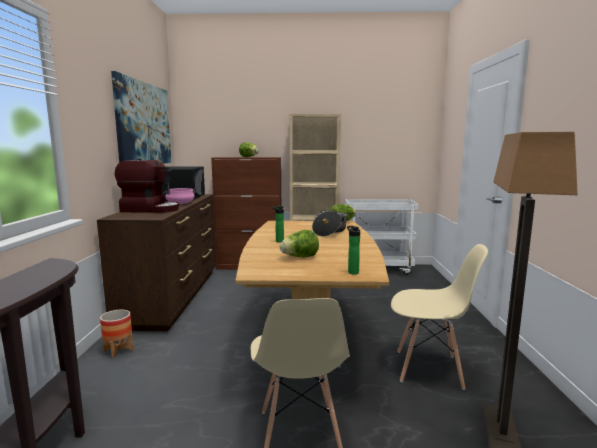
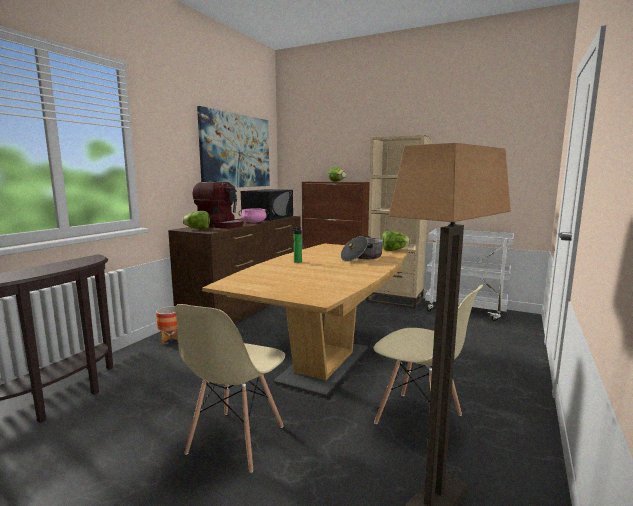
camera: 25 degrees right, 0 degrees up
(300, 257) = (288, 276): lettuce -> lettuce (197, 229)
(352, 272) = (308, 295): bottle -> none

